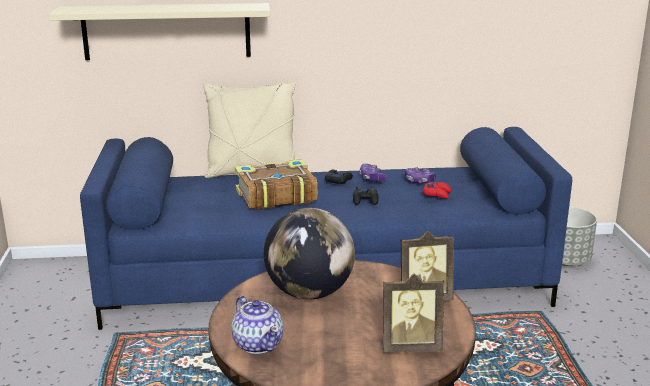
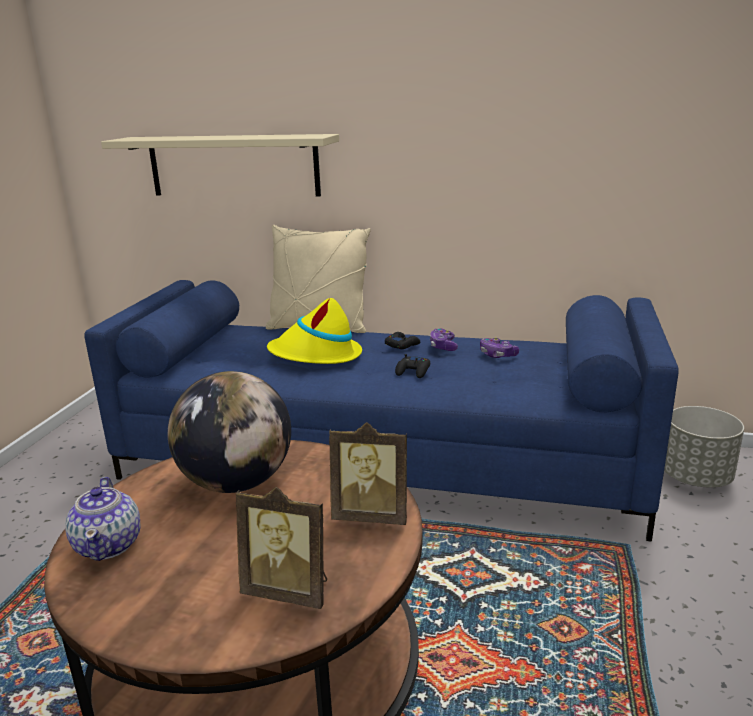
camera: 20 degrees right, 0 degrees up
(275, 196) = (316, 356): book -> yellow hat
(437, 194) = (507, 373): red game controller -> none

